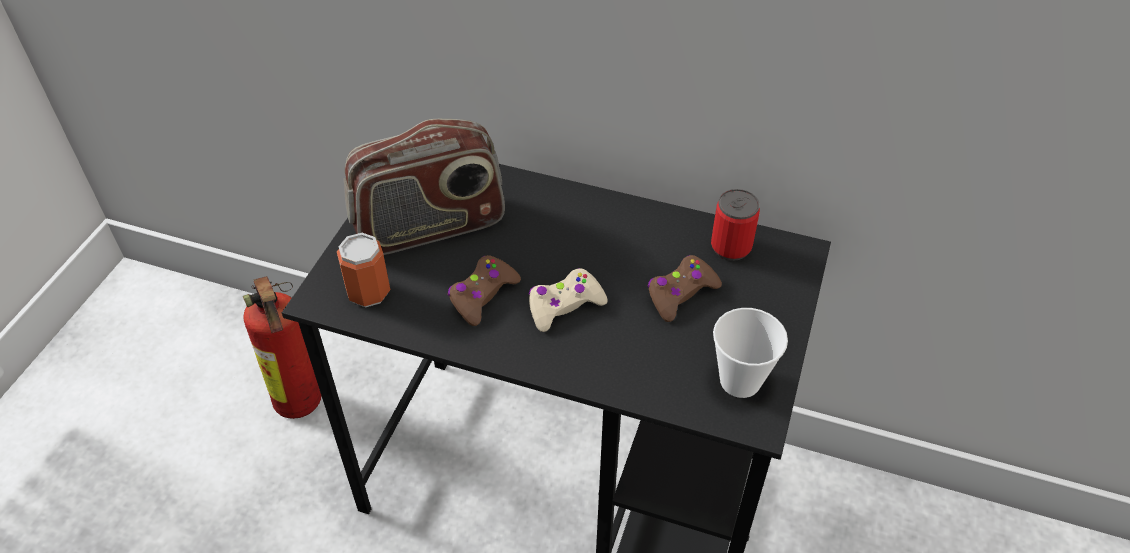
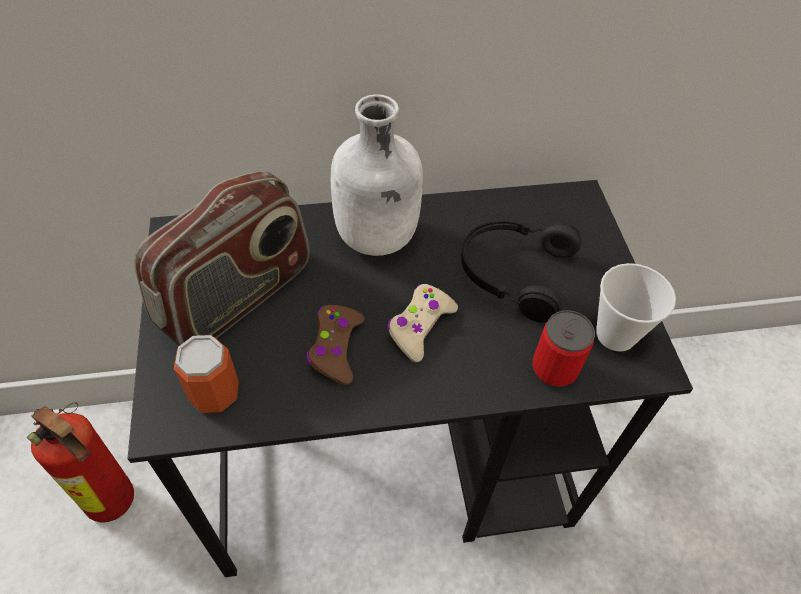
camera: 30 degrees left, 5 degrees up
(576, 220) = (376, 238): none -> white bottle
(680, 294) = (513, 273): brown game controller -> black headphones
(731, 247) = (524, 213): can -> can (554, 369)

